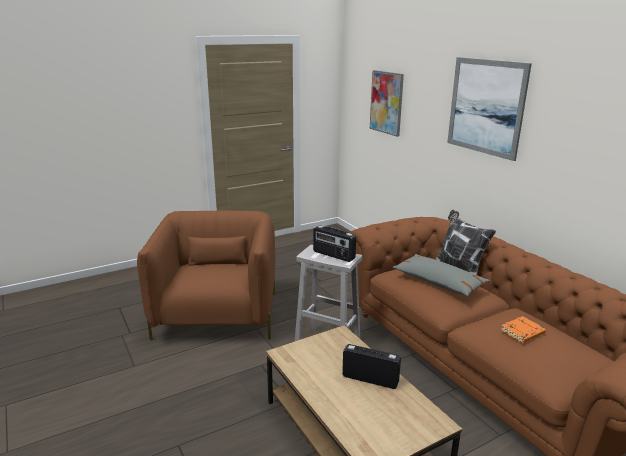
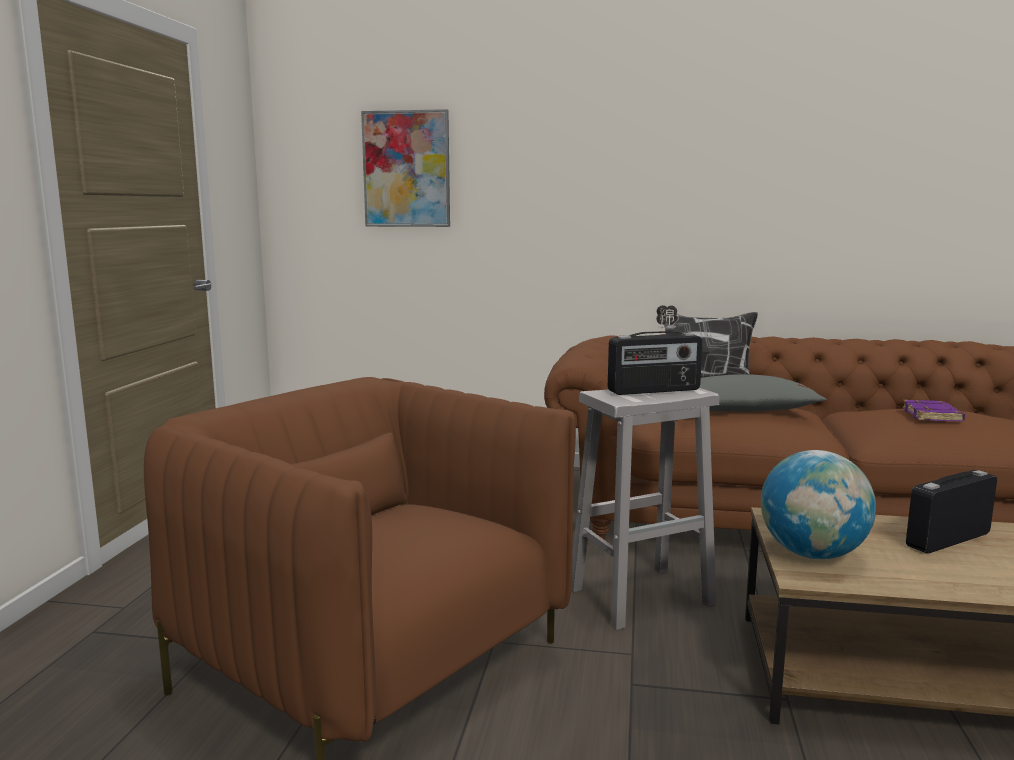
camera: 50 degrees left, 10 degrees down
(307, 350) = (812, 554): none -> globe
(486, 107) = (650, 140): picture -> none
(522, 333) = (933, 416): orange book -> purple book

